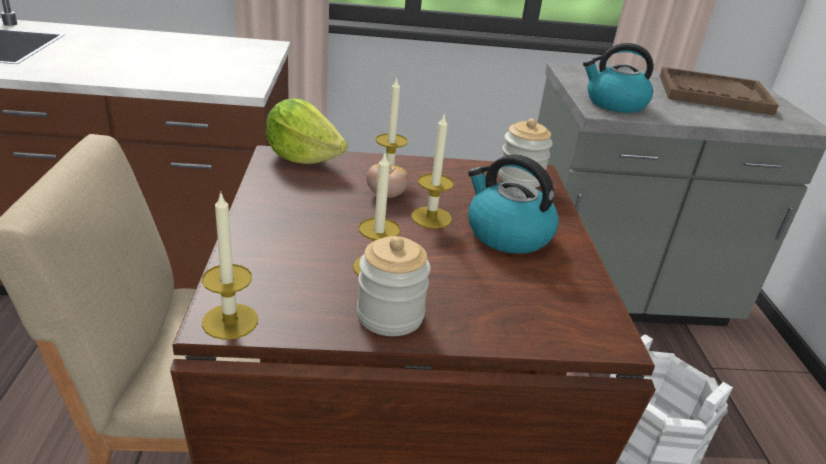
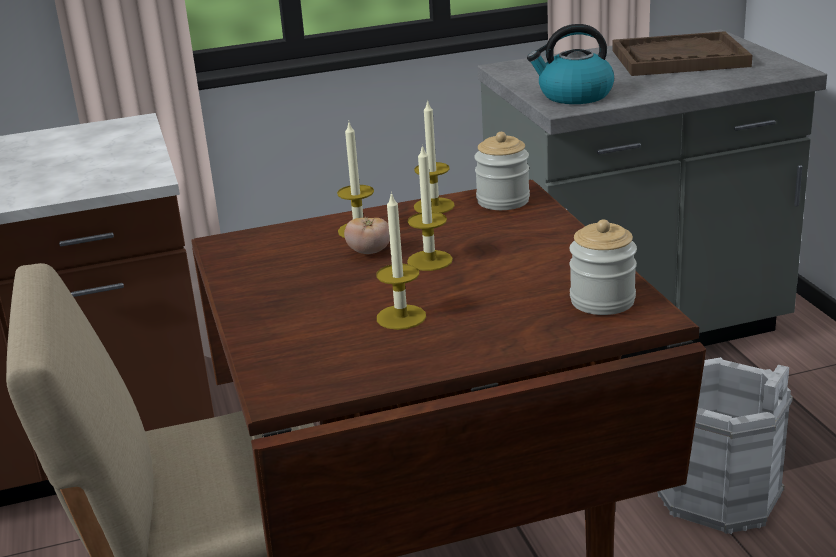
camera: 10 degrees left, 5 degrees down
(230, 321) = (290, 393): candle -> candle (434, 206)
(303, 157) = (254, 238): lettuce -> none
(390, 315) = (439, 351): jar -> jar (602, 301)
(507, 234) = (515, 256): kettle -> none

